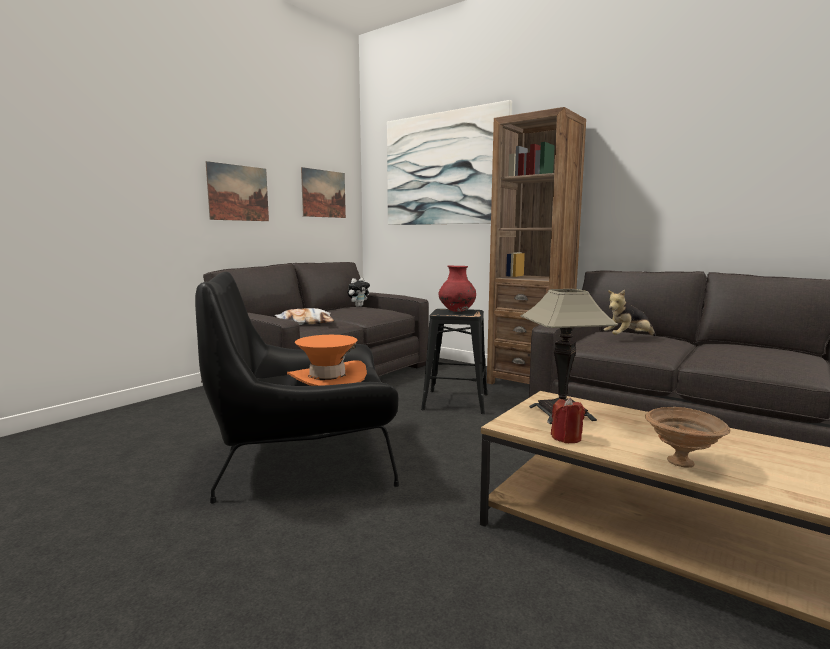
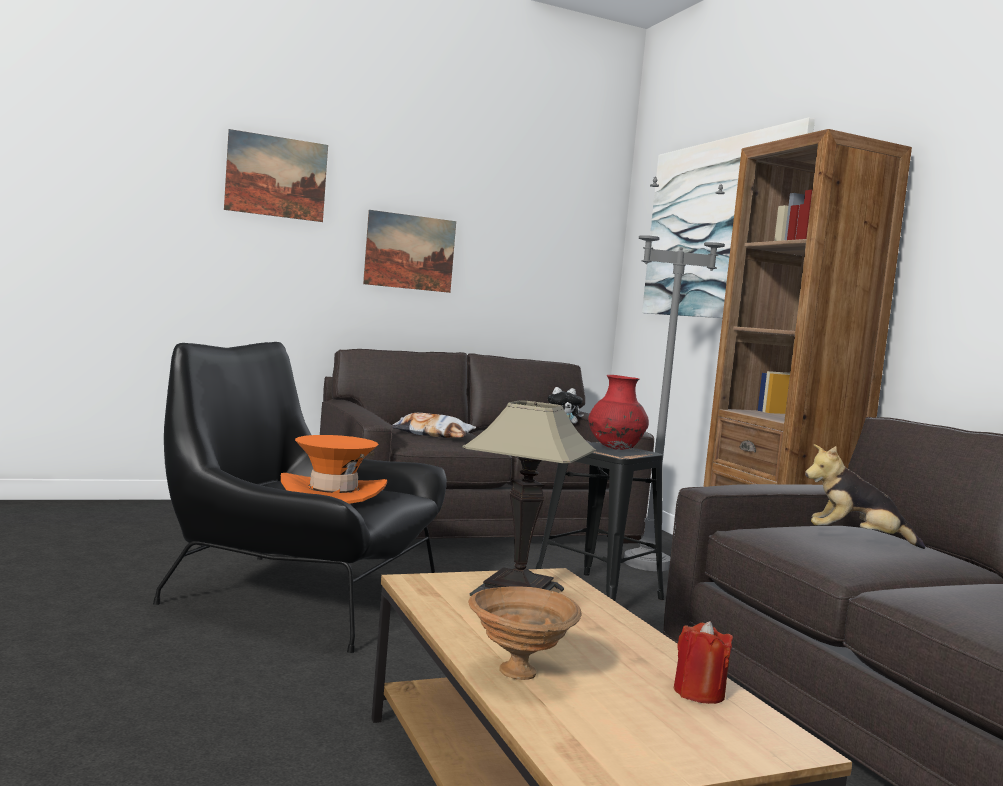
camera: 30 degrees right, 5 degrees down
(323, 194) = (549, 260): picture -> picture (276, 176)
(448, 376) = (647, 564): none -> grey floor lamp
(566, 438) = (448, 611): red candle -> red candle (699, 693)

